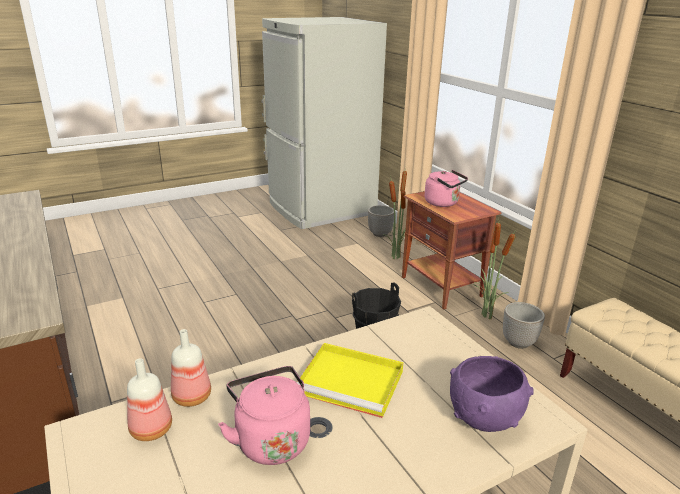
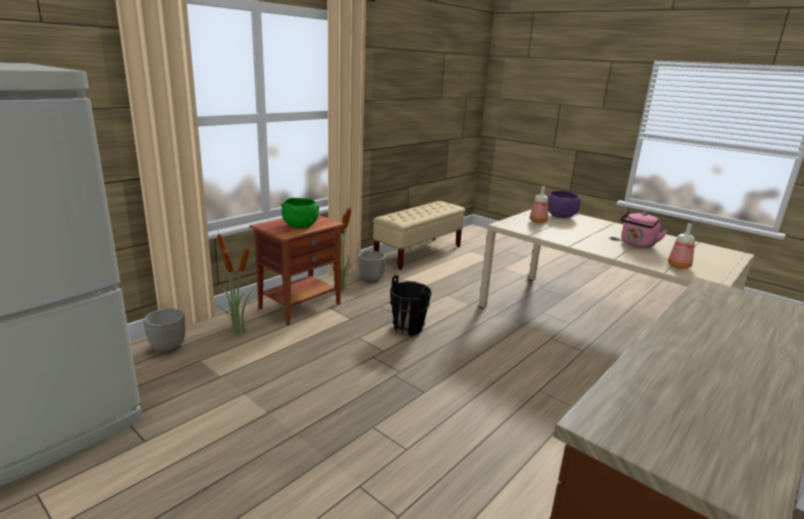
camera: 110 degrees left, 5 degrees down
(193, 397) = (647, 262): bottle -> bottle (537, 221)
(353, 382) = (578, 235): yellow tray -> none
(443, 203) = (301, 226): pink kettle -> green bowl

